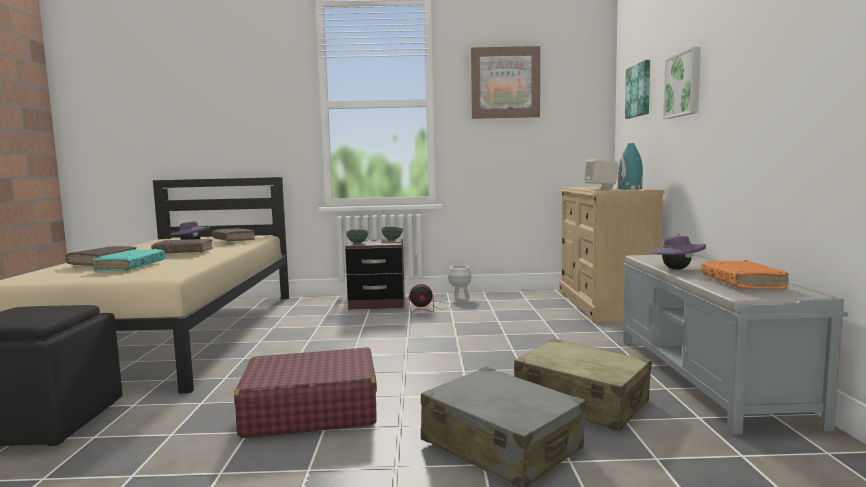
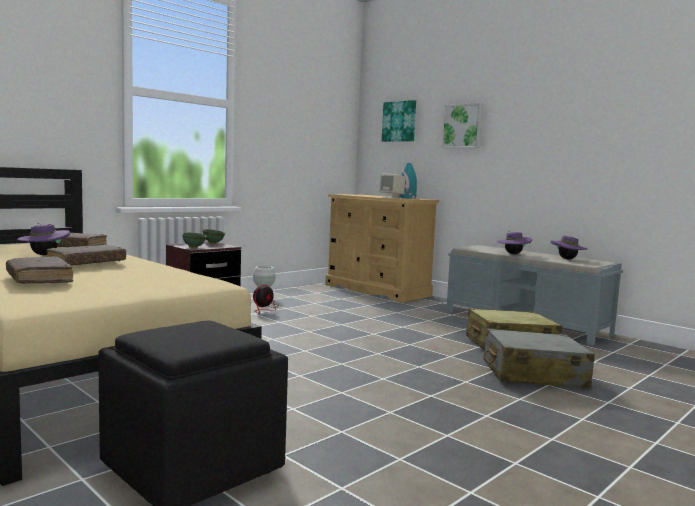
camera: 45 degrees left, 0 degrees up
(131, 267) = (111, 280): turquoise book -> none
(310, 411) = (391, 389): red suitcase -> none
(505, 83) = (289, 96): picture -> none
(742, 283) = (567, 259): orange book -> purple hat

